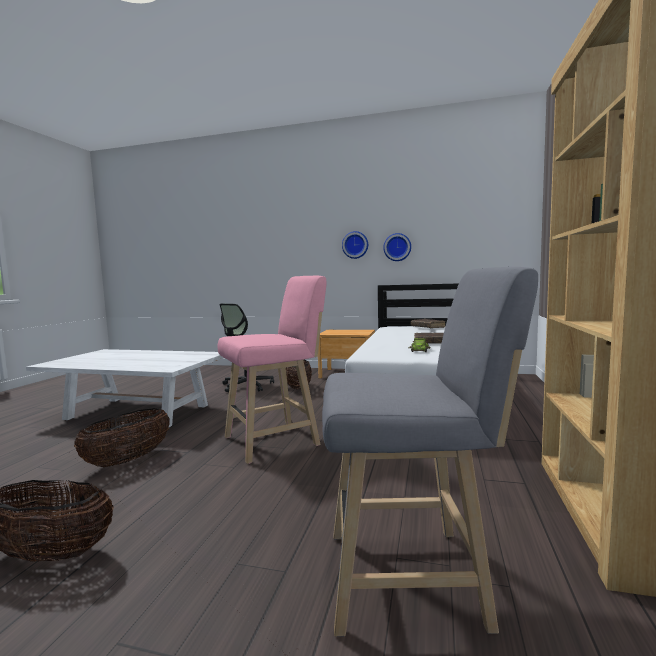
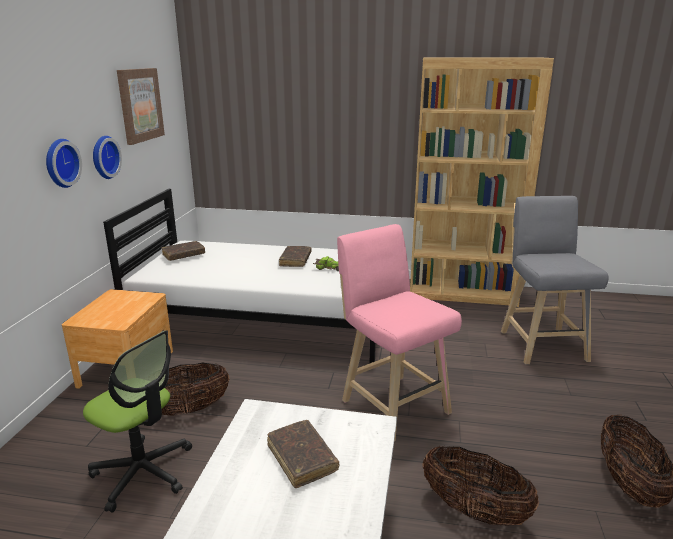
camera: 95 degrees left, 15 degrees up
(162, 359) = (302, 458): none -> brown book
(454, 215) = (140, 105): none -> picture

